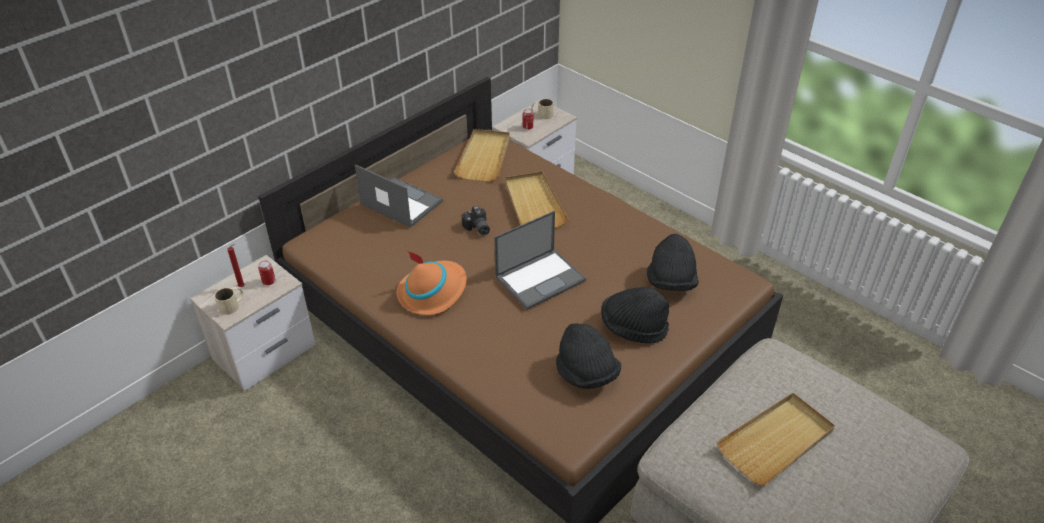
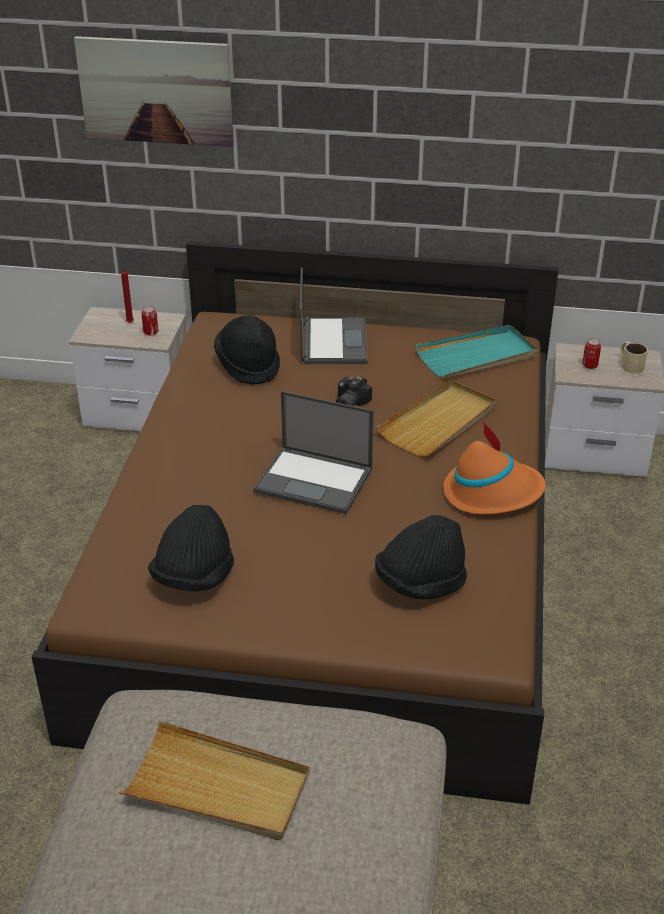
camera: 55 degrees right, 5 degrees down
(206, 85) = (155, 91): none -> picture
(232, 305) = (102, 330): beige mug -> none
(432, 291) = (219, 420): orange hat -> orange hat (492, 492)
(484, 157) = (477, 356): beige tray -> turquoise tray
(633, 328) = (305, 584): black hat -> black hat (248, 365)

